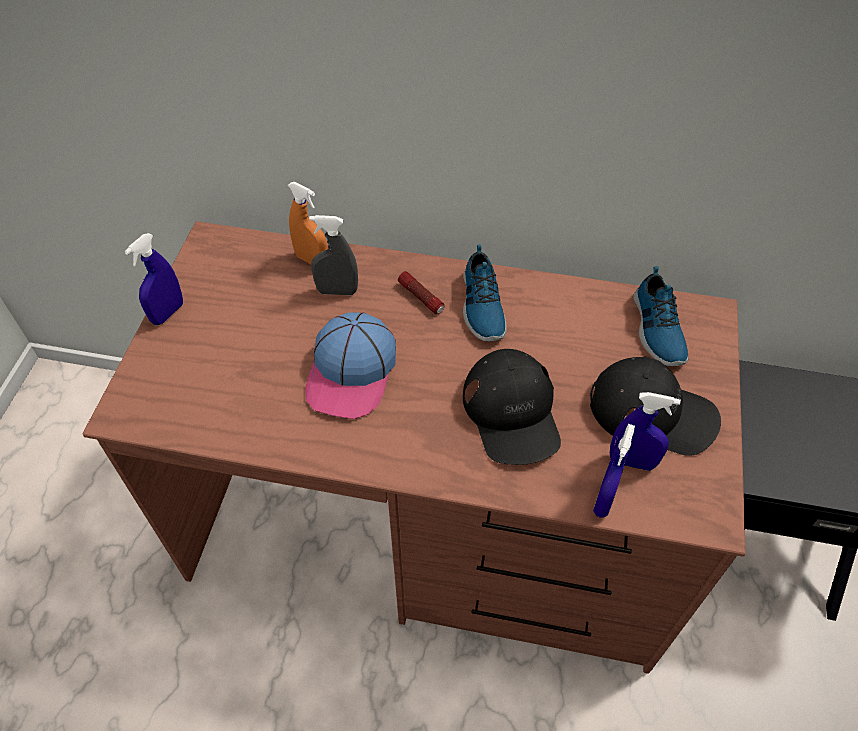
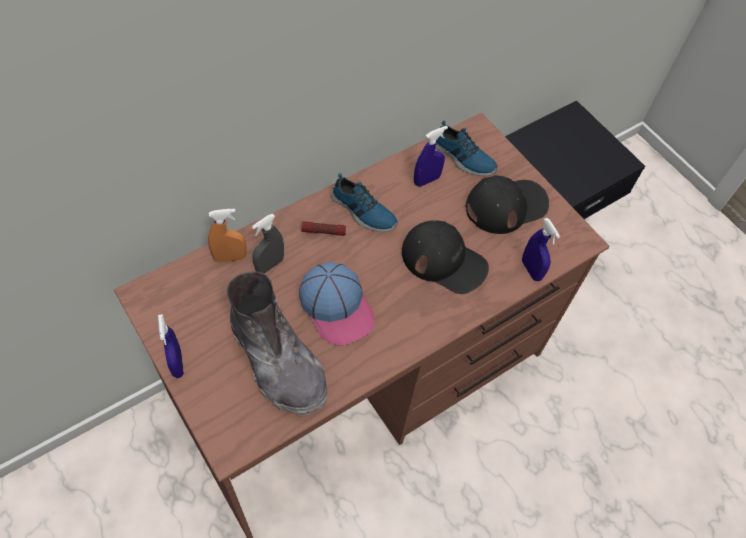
camera: 50 degrees left, 5 degrees up
(244, 377) = (278, 362): none -> grey boot
(632, 462) = (523, 240): blue spray bottle -> blue spray bottle (426, 180)

